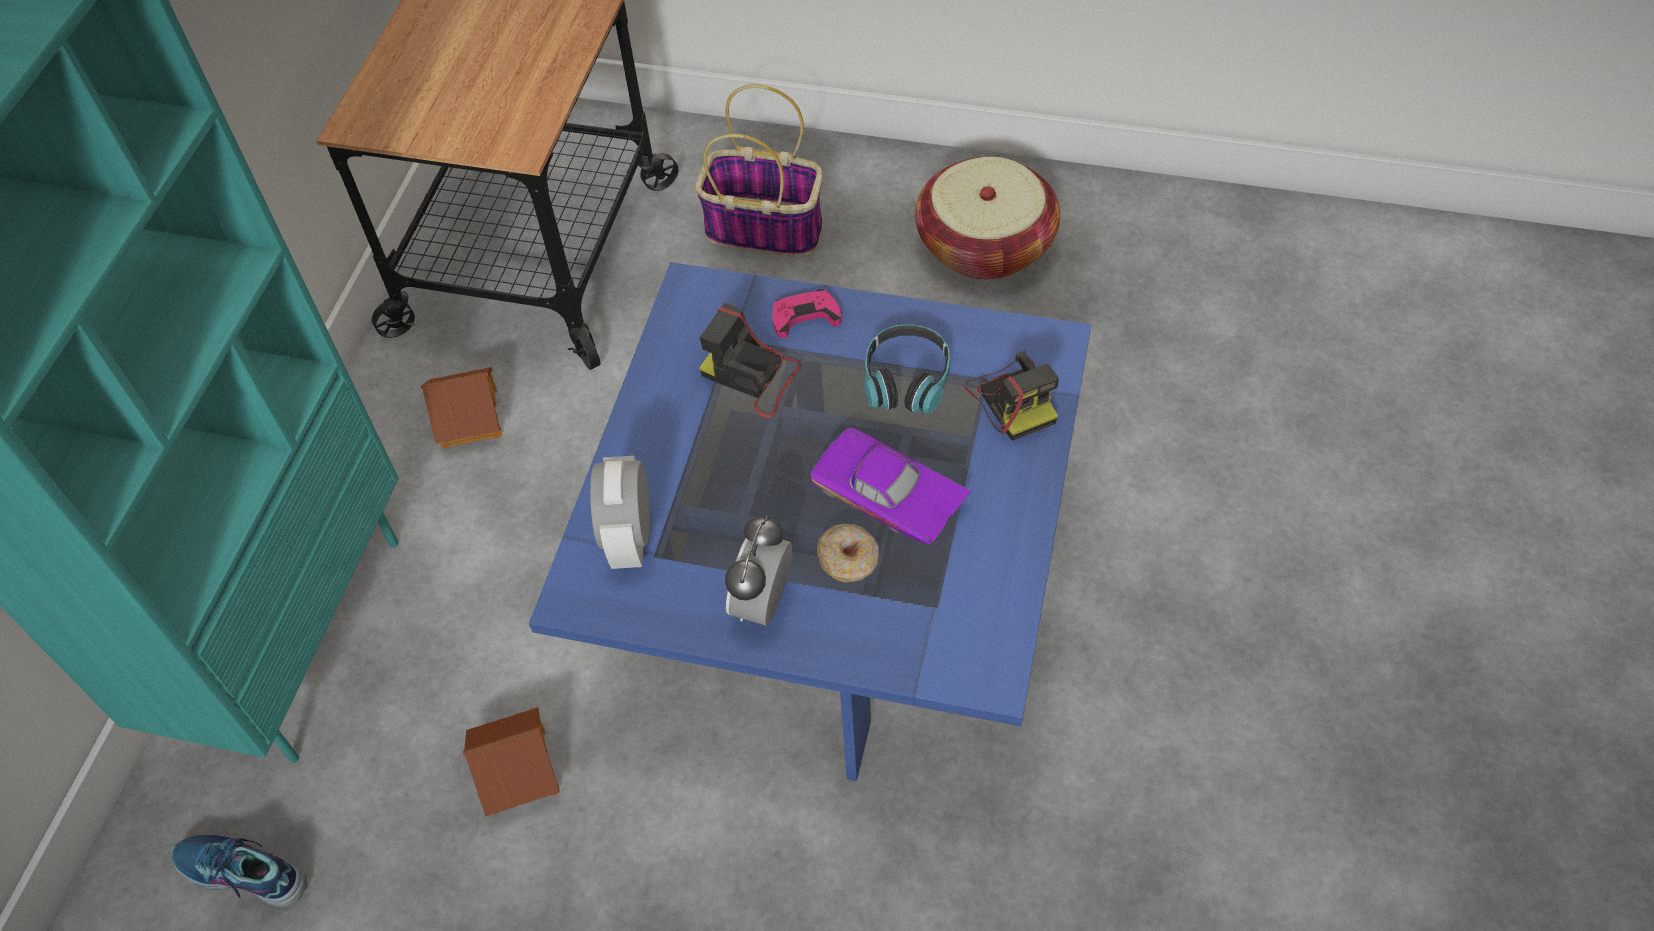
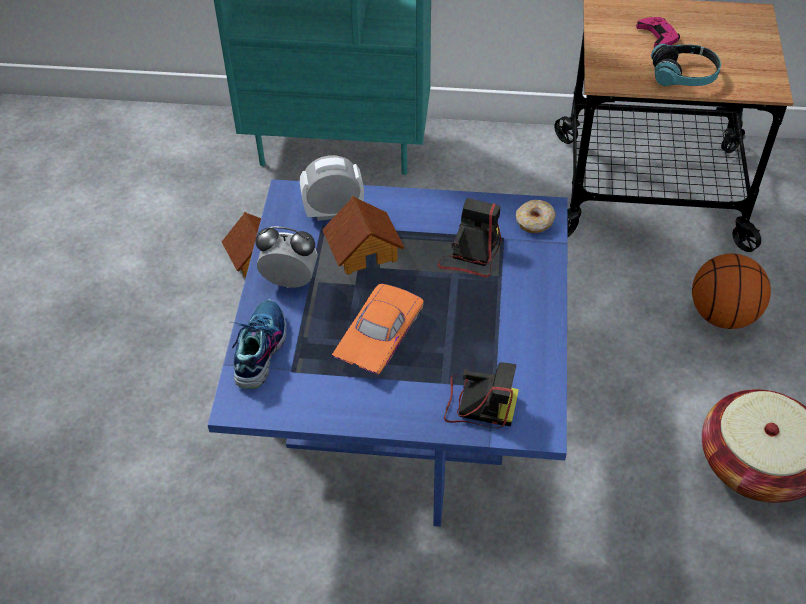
camera: 80 degrees right, 5 degrees down
(243, 875) = (196, 161): shoe -> shoe (259, 349)
(467, 417) = (504, 185): toy house -> toy house (364, 249)
(766, 228) = (722, 315): basket -> basketball
(805, 317) = (532, 274): pink game controller -> pink game controller (658, 35)
(849, 559) = (325, 321): donut -> donut (534, 222)
(886, 500) = (376, 336): purple toy car -> orange toy car
(906, 380) = (485, 338): headphones -> headphones (683, 75)
(1013, 399) = (478, 404): camera -> camera turned 135 degrees counterclockwise

